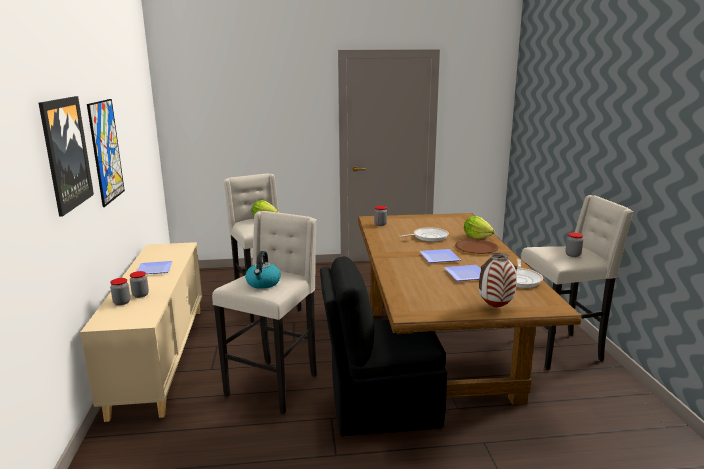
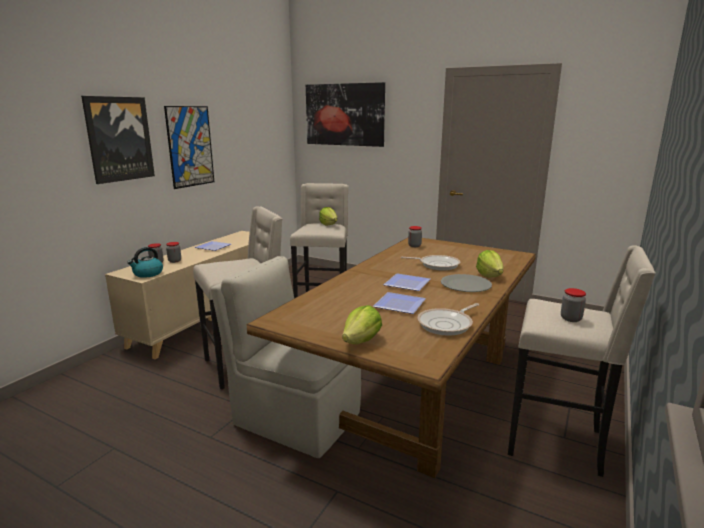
camera: 35 degrees right, 0 degrees up
(226, 96) = (344, 114): none -> picture
(263, 283) = (226, 268): kettle -> kettle (147, 274)
(381, 408) = (294, 417): black chair -> beige chair
(476, 248) = (466, 285): brown plate -> grey plate
(495, 307) = (362, 341): vase -> lettuce

